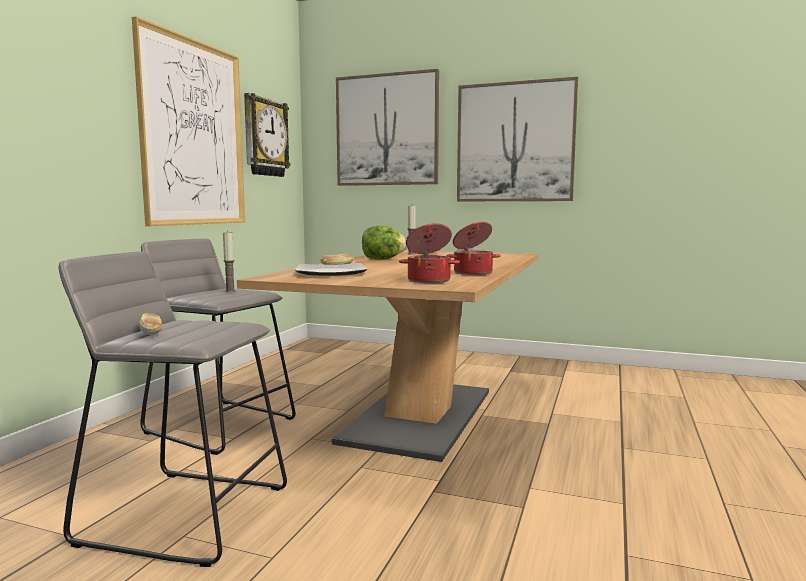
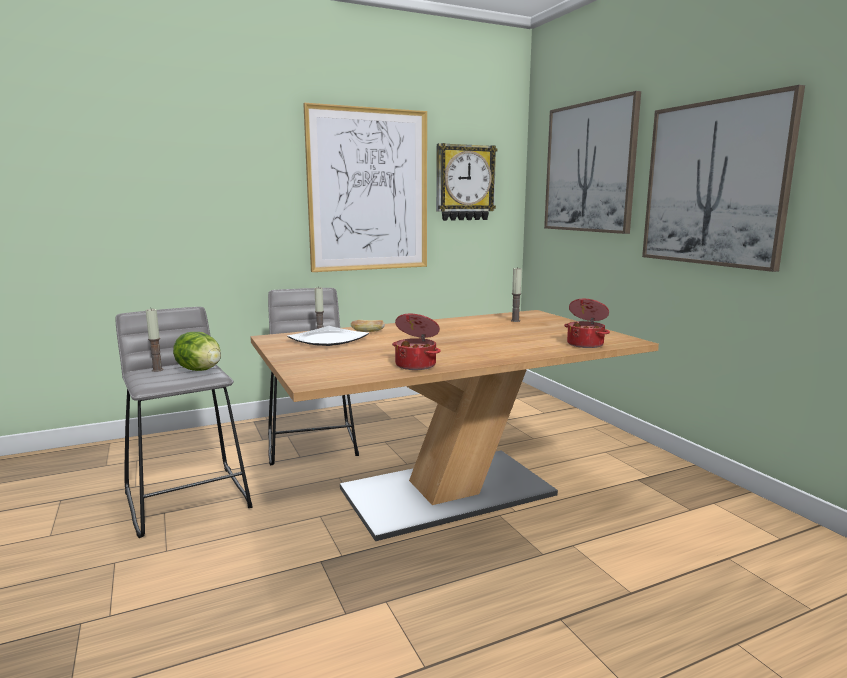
camera: 45 degrees right, 5 degrees up
(151, 333) = (157, 370): bread -> candle
(382, 259) = (449, 326): lettuce -> lettuce (200, 370)
(429, 280) = (335, 367): cooking pot -> cooking pot (586, 344)

